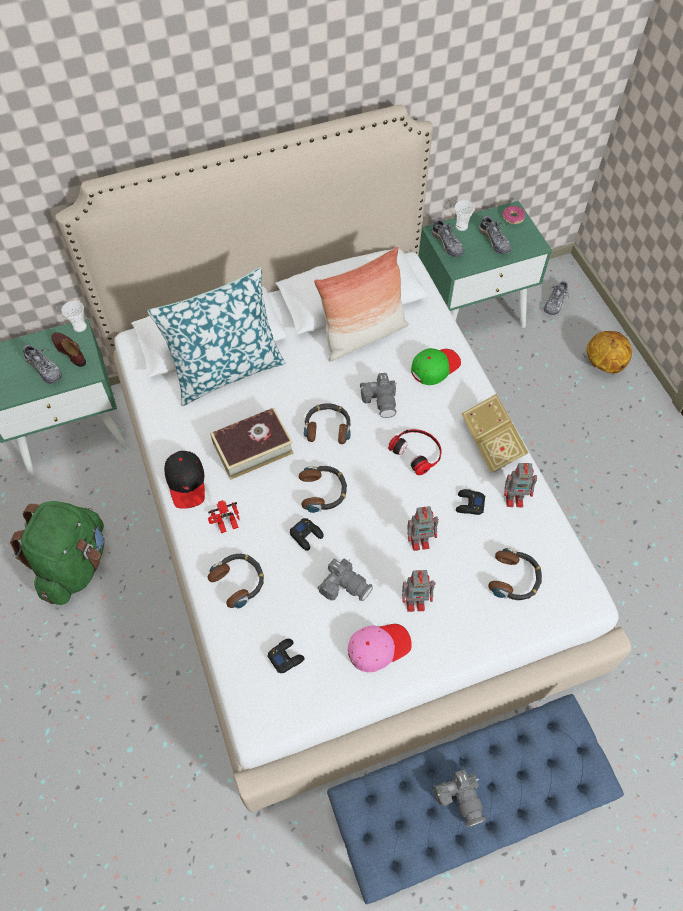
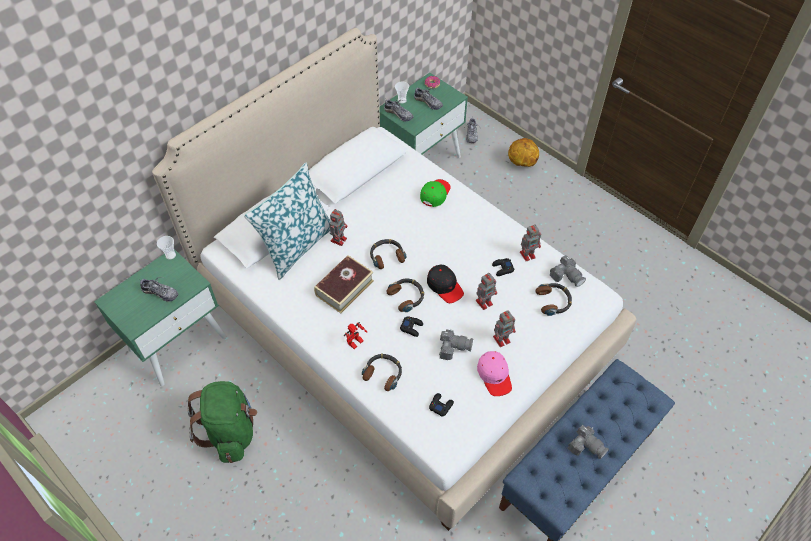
camera: 25 degrees left, 5 degrees down
(69, 351) = (172, 274): brown shoe -> none
(186, 482) = (311, 327): black cap -> black cap (445, 286)
(281, 382) = (339, 239): none -> toy robot
(363, 335) = (377, 190): pillow -> none
(378, 647) = (494, 375): pink cap -> pink cap turned 120 degrees clockwise
(381, 400) = (412, 227): camera -> camera (567, 276)
(417, 451) = (453, 249): headphones -> none
(492, 443) = (496, 227): book -> none

